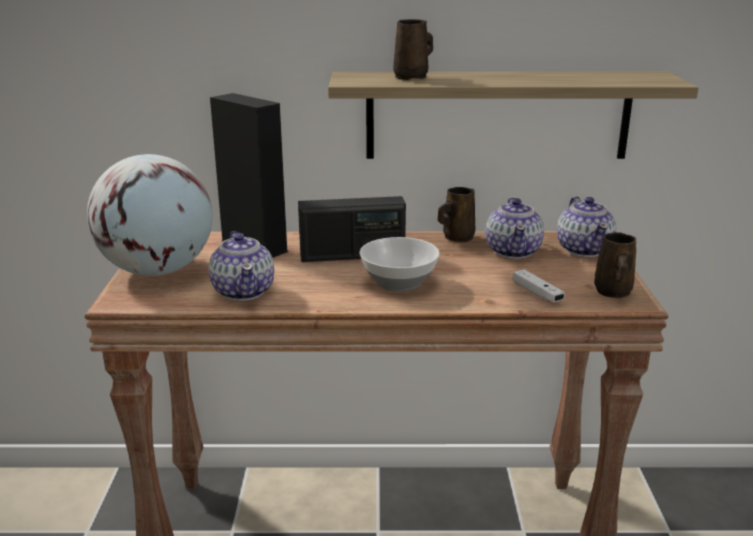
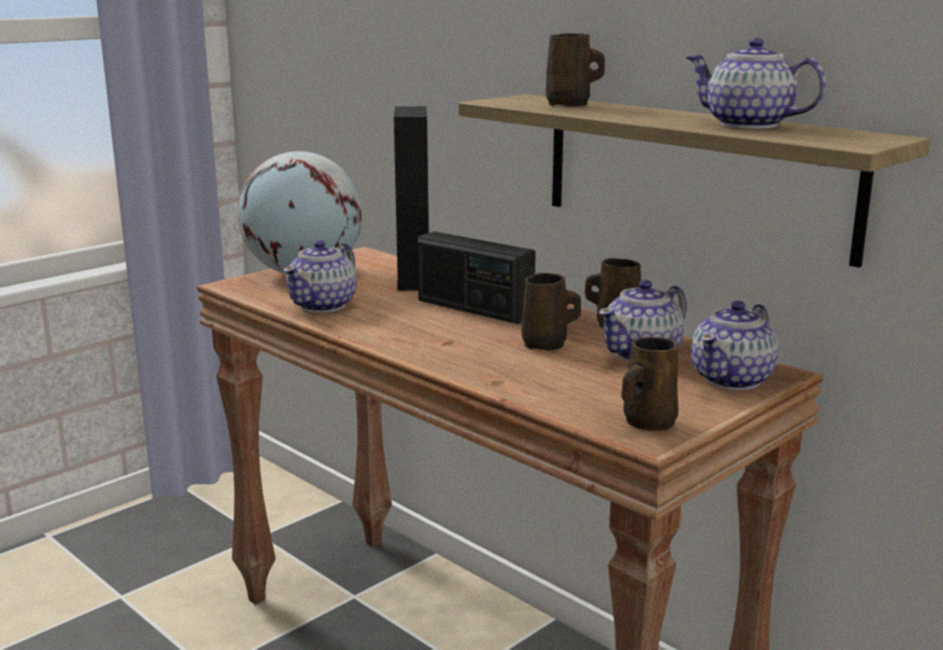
camera: 45 degrees right, 5 degrees down
(398, 283) = (454, 340): bowl -> none
(454, 264) = (547, 345): none -> brown mug
(537, 293) = (561, 393): white game controller -> none
(570, 76) = (749, 124): none -> teapot

